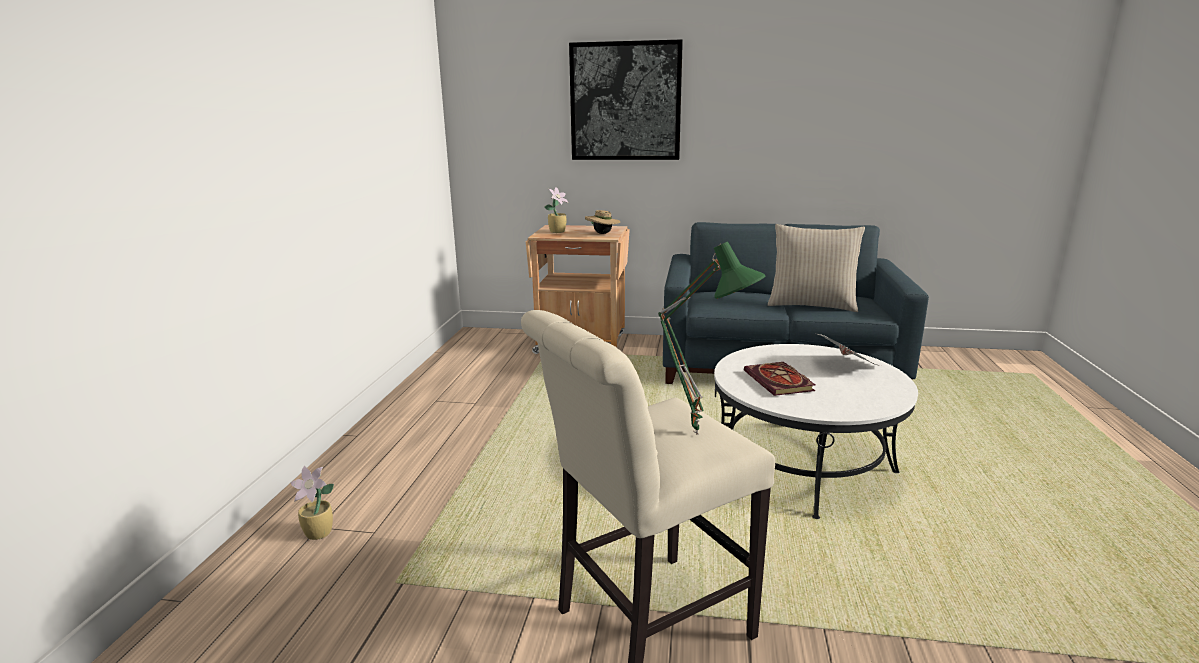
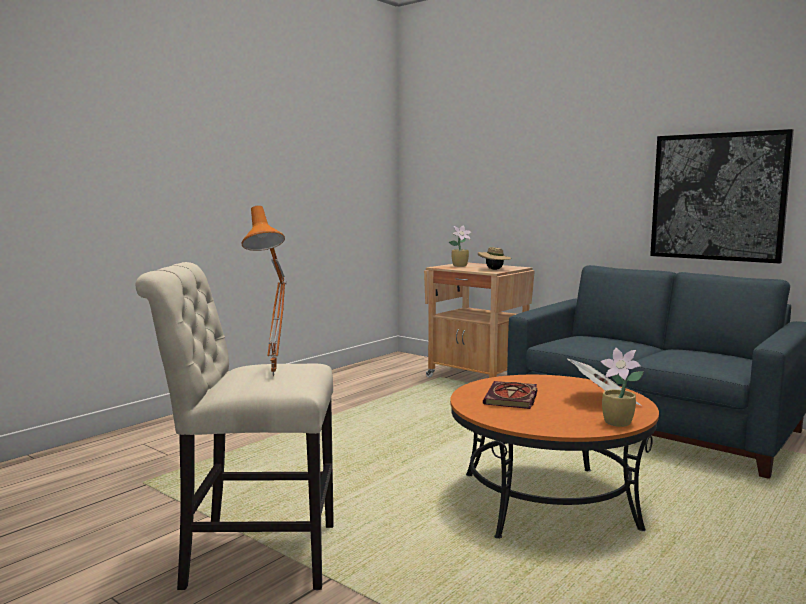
camera: 30 degrees right, 10 degrees down
(319, 533) = (139, 447): potted plant -> potted plant (618, 423)
(625, 102) = (537, 150): picture -> picture (717, 197)
(699, 432) = (277, 375): green table lamp -> orange table lamp
(803, 466) = (548, 501): white coffee table -> orange coffee table
(811, 305) = (669, 356): beige pillow -> none

